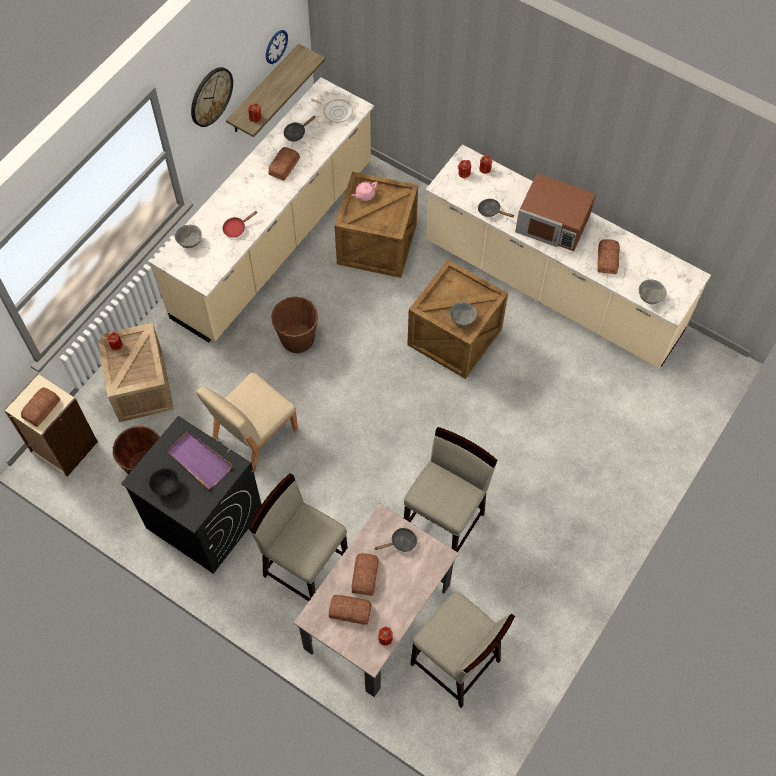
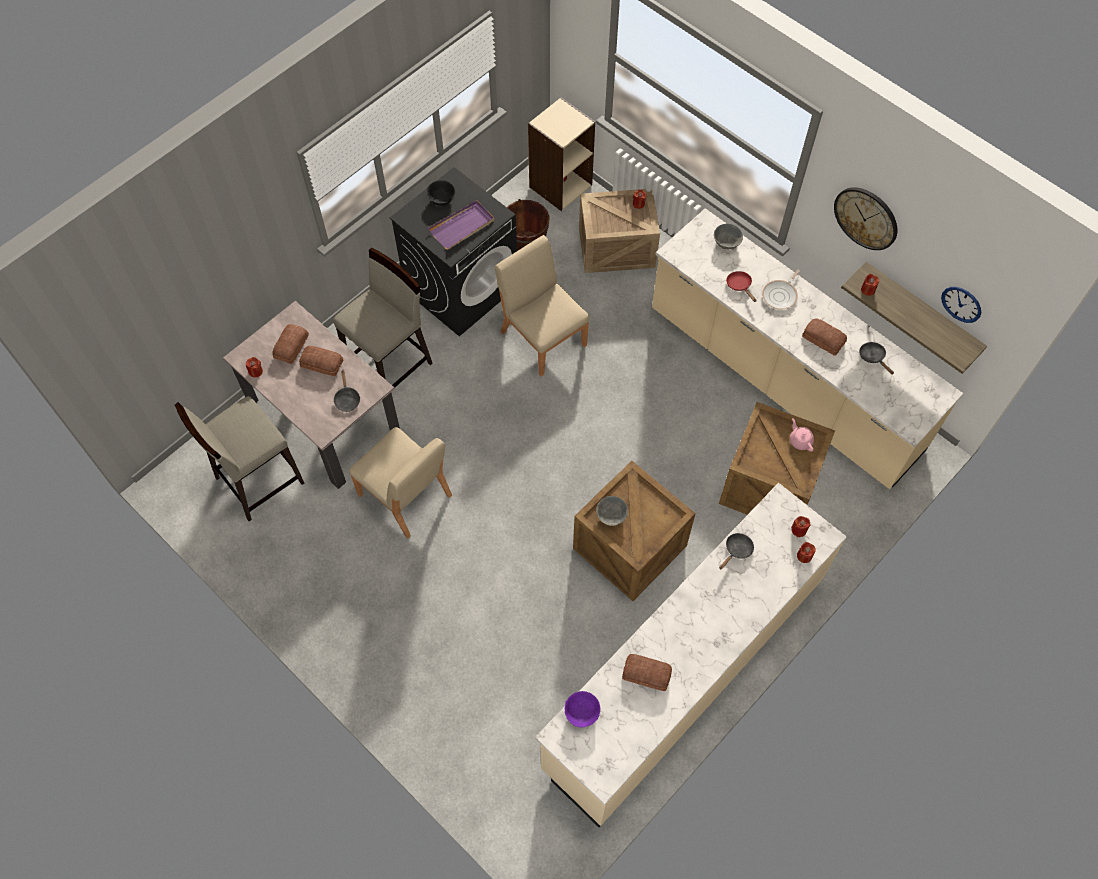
camera: 100 degrees right, 0 degrees up
(40, 409) = (555, 122): bread -> none
(297, 338) = (650, 388): brown bucket -> none
(336, 112) = (905, 403): frying pan -> frying pan (780, 295)
(444, 523) = (405, 496): beige stool -> beige chair
(553, 223) = (710, 620): brown microwave -> none
(650, 297) = (582, 713): grey bowl -> purple bowl

